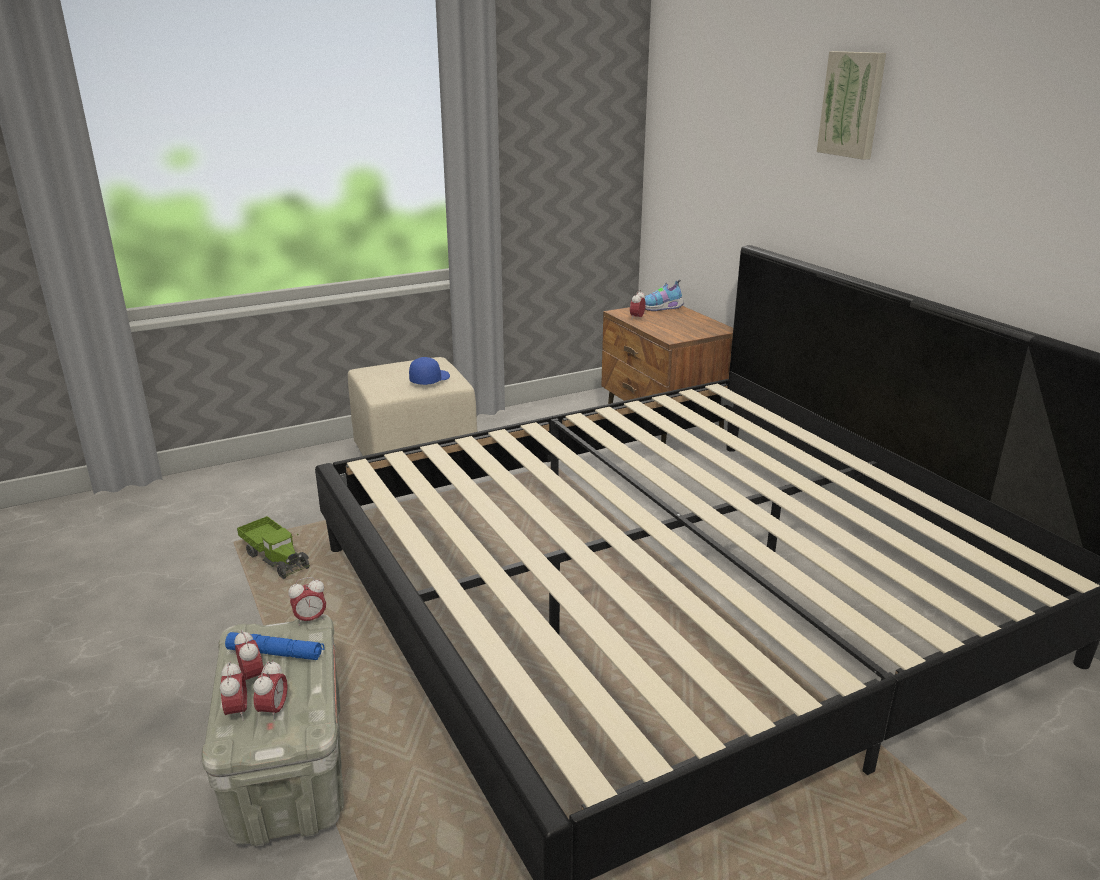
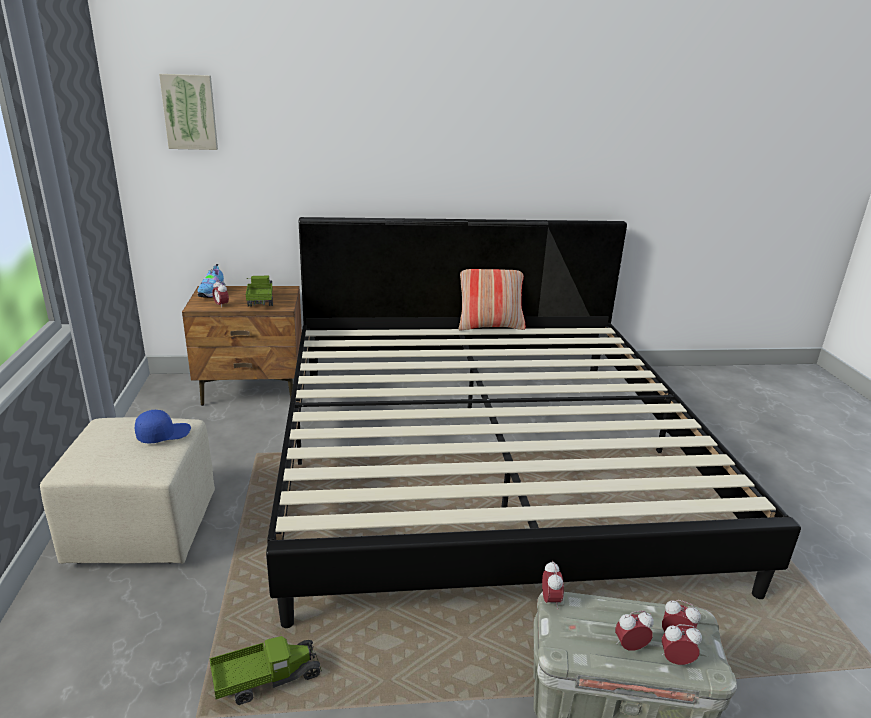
camera: 70 degrees left, 0 degrees up
(276, 653) = (598, 628): blue flashlight -> none
(429, 379) = (163, 434): blue cap -> blue cap turned 90 degrees clockwise
(673, 327) = (260, 300): none -> toy truck
(853, 104) = (381, 102): picture -> picture (190, 112)
(908, 478) = (490, 326): none -> pillow

